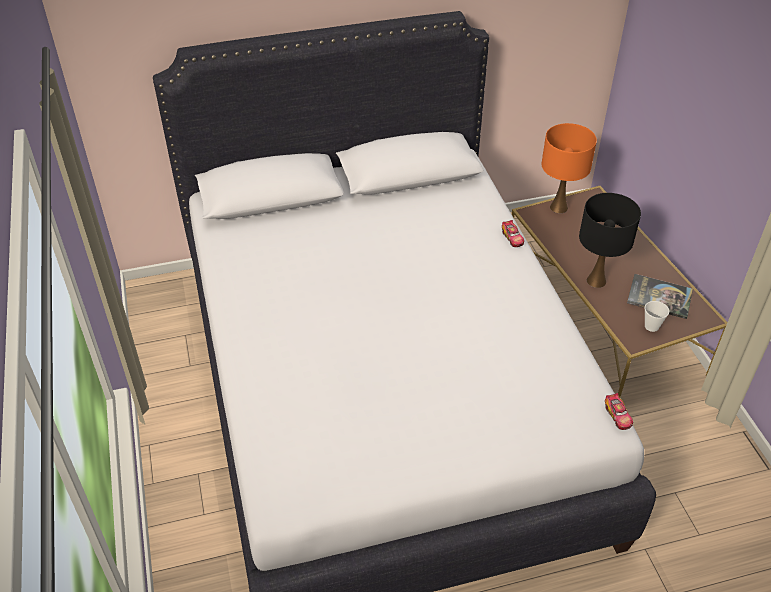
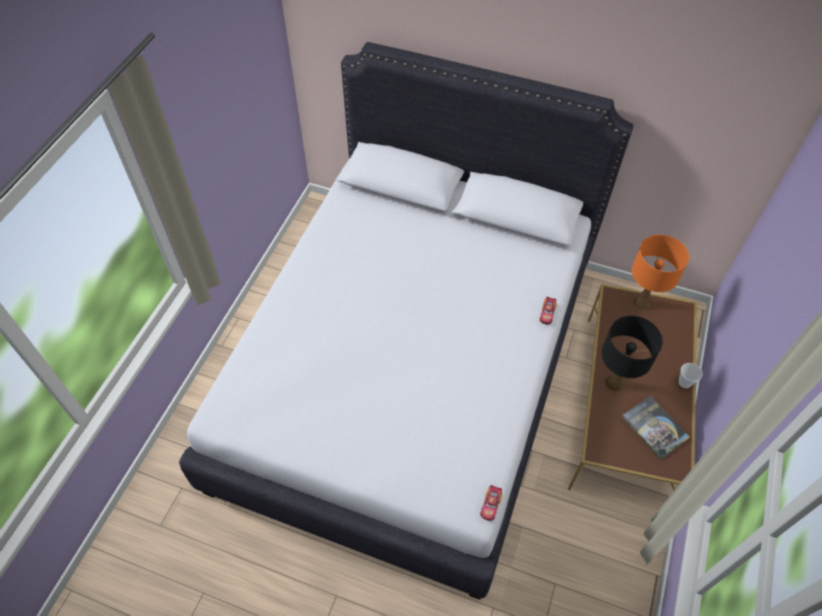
camera: 35 degrees right, 10 degrees up
(651, 326) = (623, 448): cup -> cup (684, 382)

